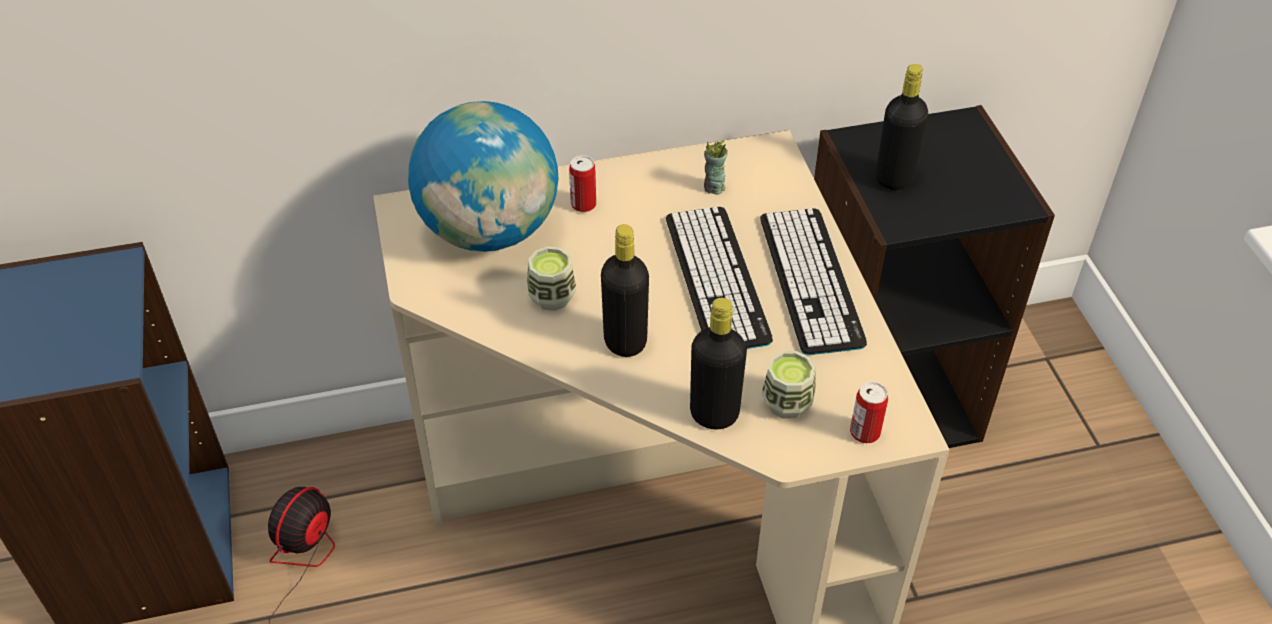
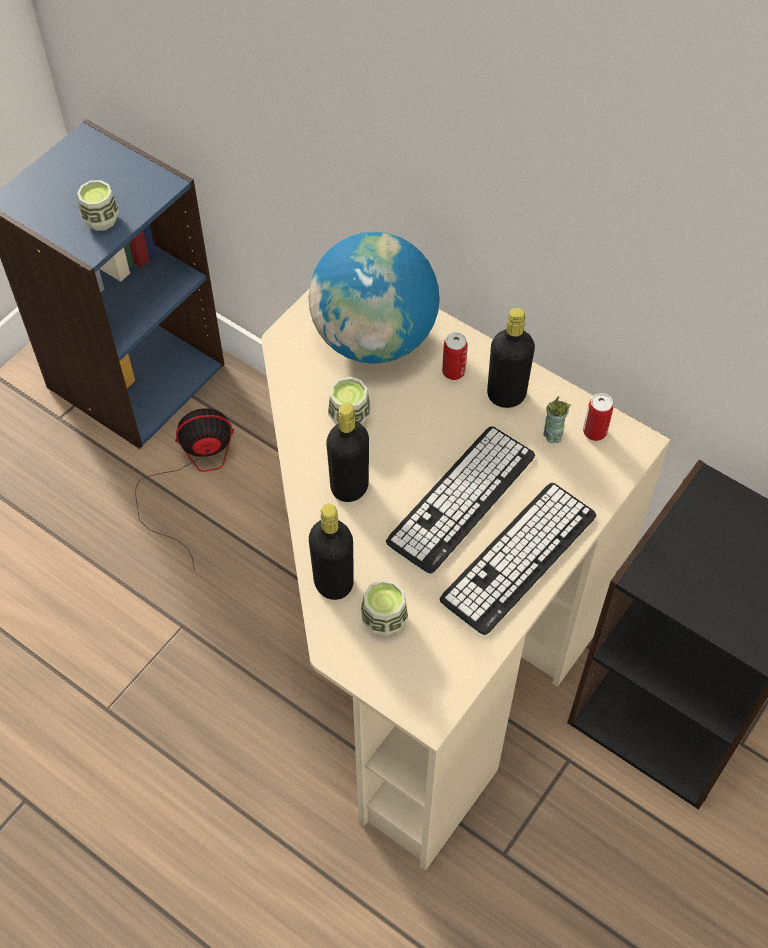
camera: 50 degrees right, 10 degrees up
(90, 336) = (101, 220): none -> cup
(864, 432) = (401, 686): can -> can (594, 432)
(894, 178) = (696, 543): black bottle -> black bottle (506, 395)

